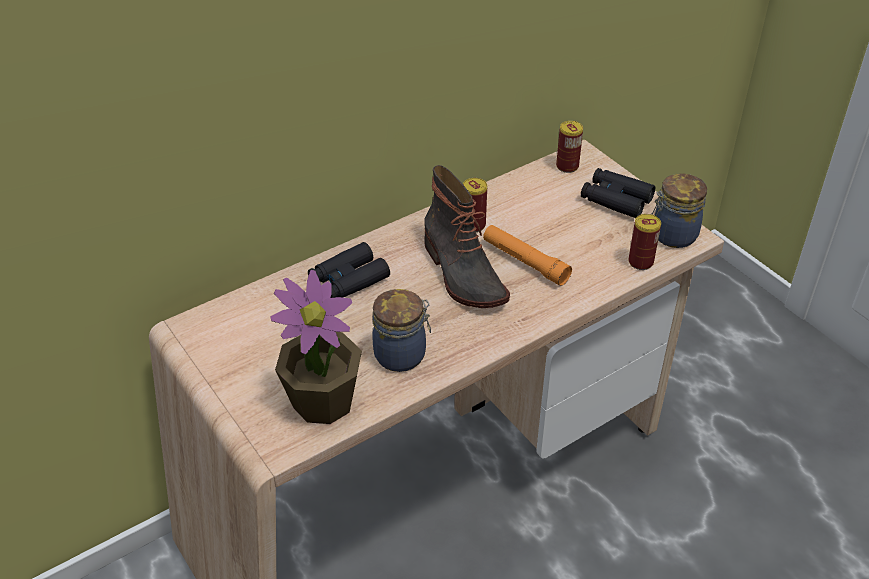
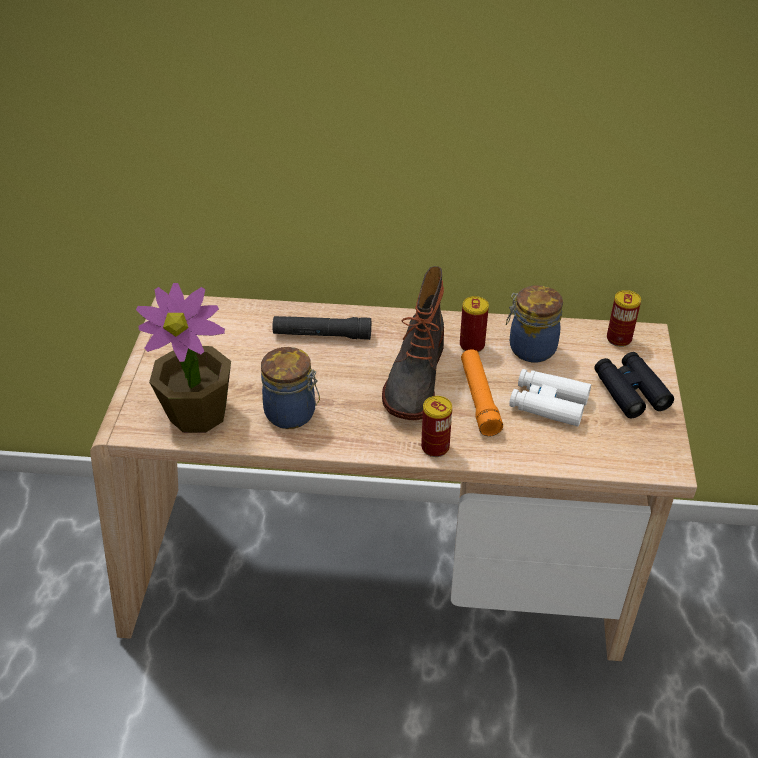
camera: 40 degrees right, 0 degrees up
(348, 280) = (322, 335): black binoculars -> black flashlight
(575, 238) = (548, 404): none -> white binoculars
(640, 262) = (585, 458): can -> can (435, 447)
(672, 235) = (646, 452): jar -> jar (530, 348)

